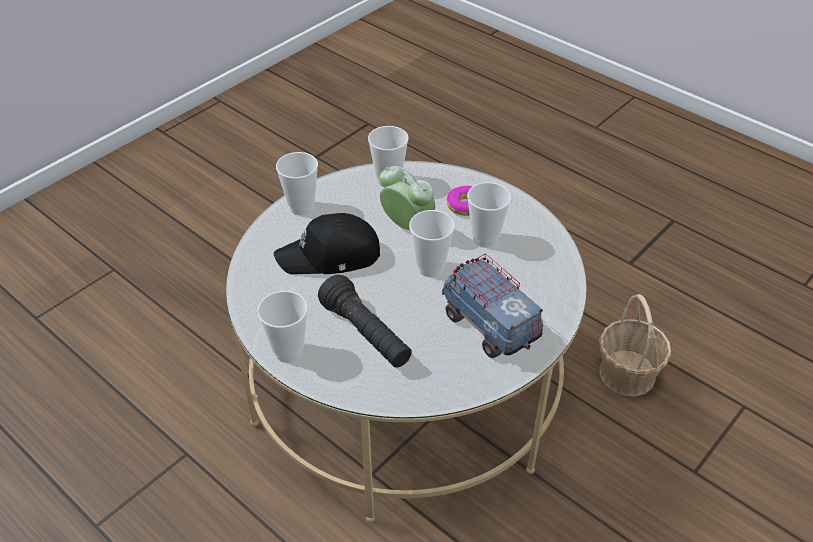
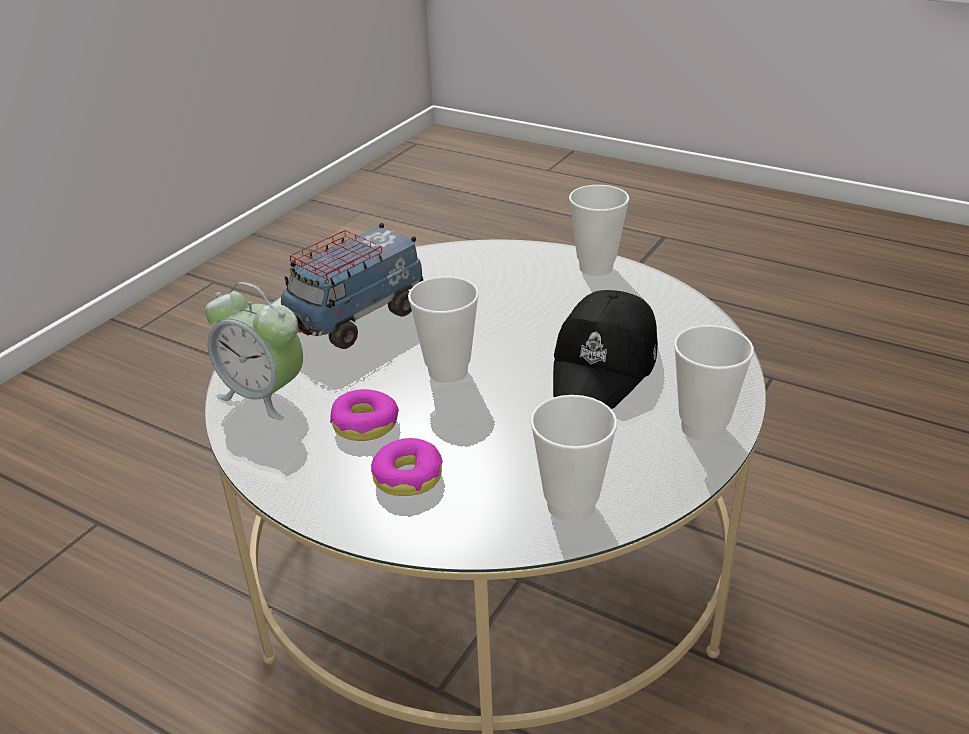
camera: 170 degrees right, 10 degrees down
(331, 256) = (606, 365): black cap -> black cap turned 135 degrees clockwise
(366, 334) = (511, 293): black flashlight -> none
(407, 226) = (503, 425): alarm clock -> alarm clock (264, 395)
(485, 239) = (365, 424): cup -> donut
(488, 326) = (355, 320): toy truck -> toy truck turned 90 degrees clockwise
(626, 374) = (143, 637): basket -> none

